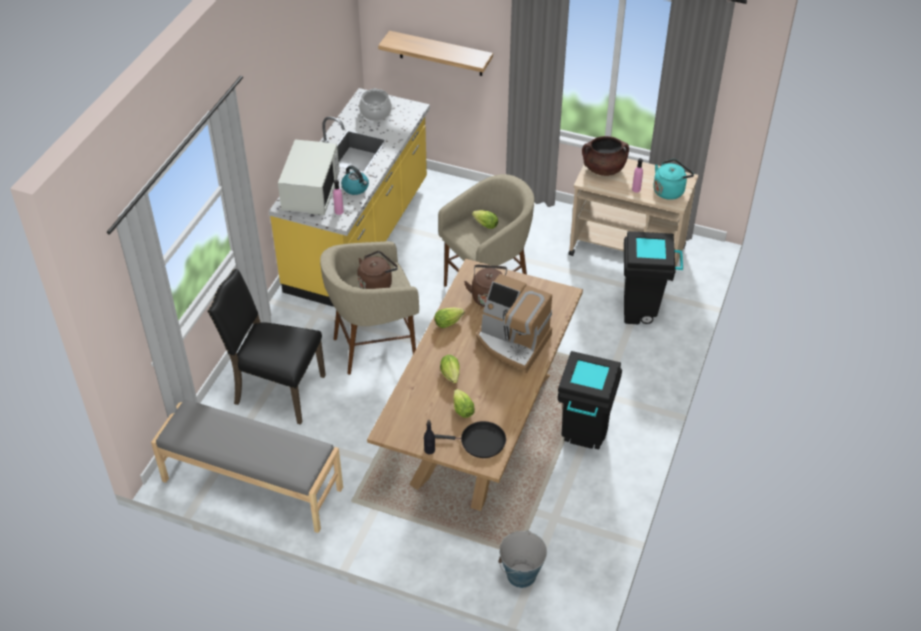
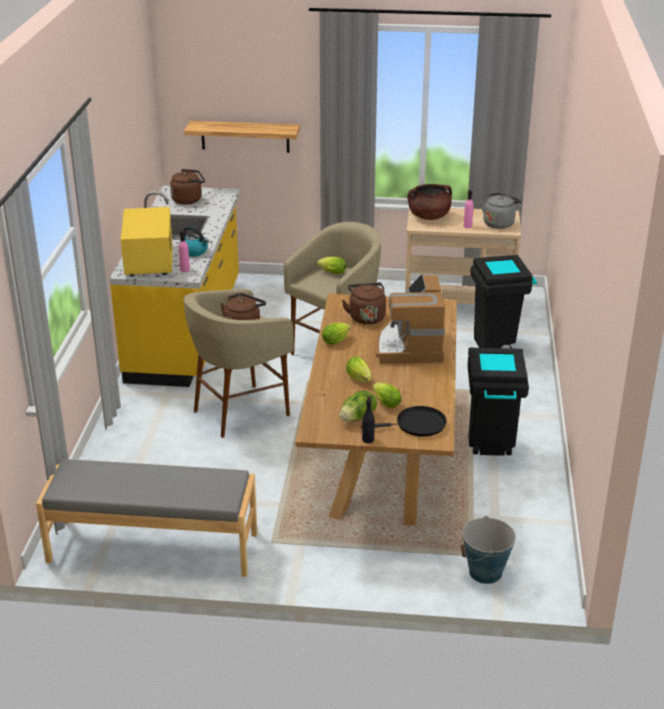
camera: 15 degrees left, 15 degrees down
(277, 390) = (149, 463): black chair -> none
(311, 193) = (148, 260): white microwave -> yellow microwave
(376, 113) = (189, 200): cooking pot -> brown kettle
(431, 422) = (358, 417): none -> lettuce
(512, 342) = (409, 346): coffee machine -> coffee machine turned 75 degrees clockwise
(670, 190) = (499, 223): turquoise kettle -> grey kettle

